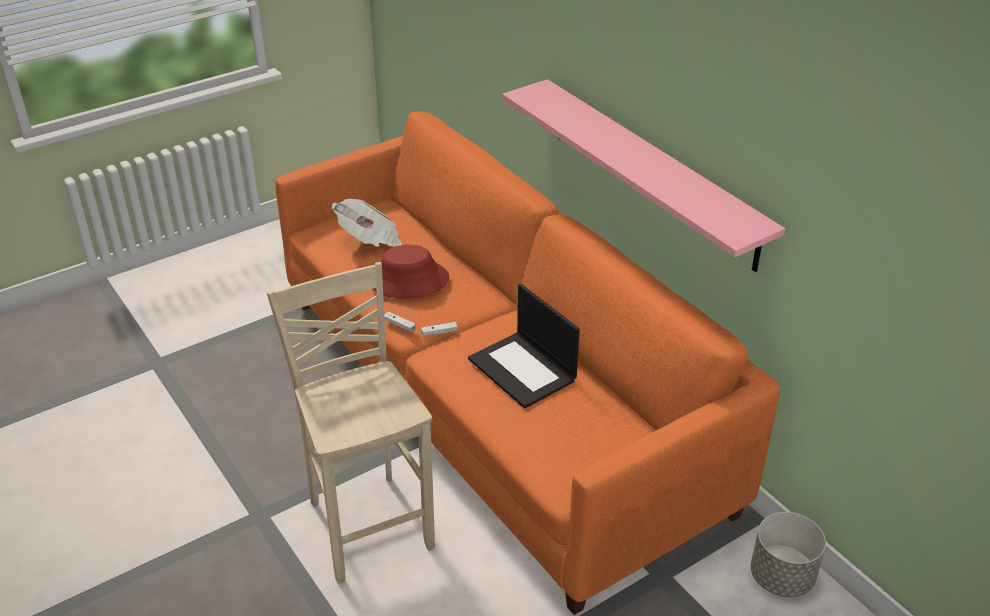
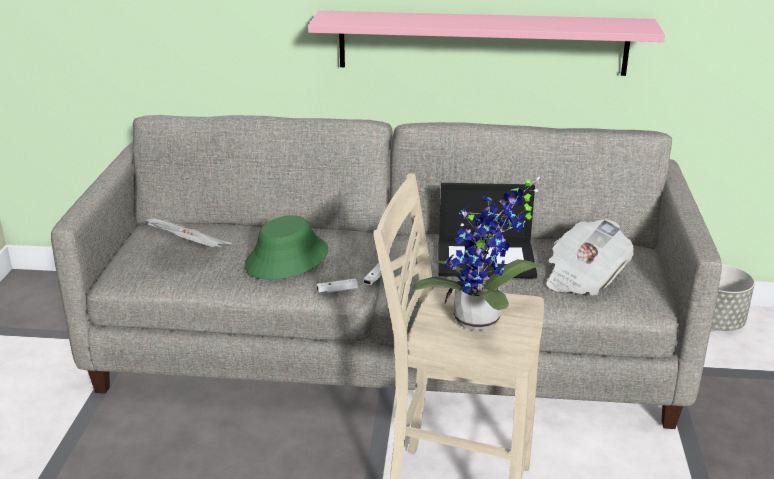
camera: 50 degrees left, 10 degrees down
(361, 404) = (481, 323): none -> potted plant
(409, 281) = (287, 258): red hat -> green hat
(496, 399) = (387, 347): orange sofa -> grey sofa
(558, 433) = (583, 278): none -> newspaper

